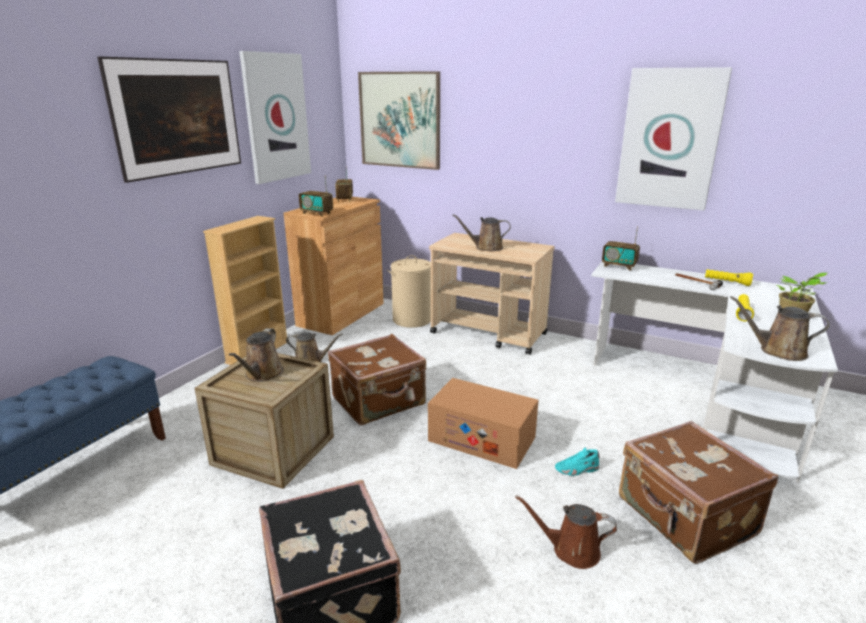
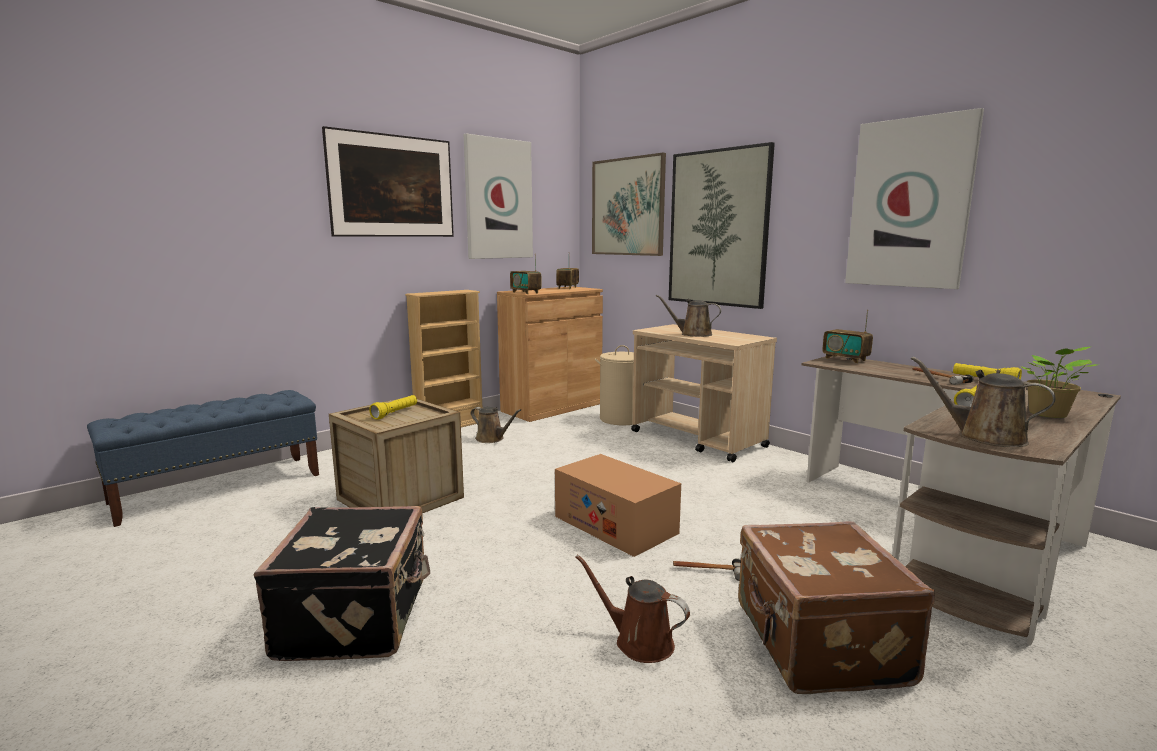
camera: 20 degrees right, 10 degrees down
(262, 374) = (395, 413): brown watering can -> yellow flashlight
(379, 401) = (532, 478): brown suitcase -> none
(496, 147) = (718, 228): none -> picture
(577, 469) = (707, 571): turquoise shoe -> hammer
(707, 397) = (948, 533): white desk -> brown desk

